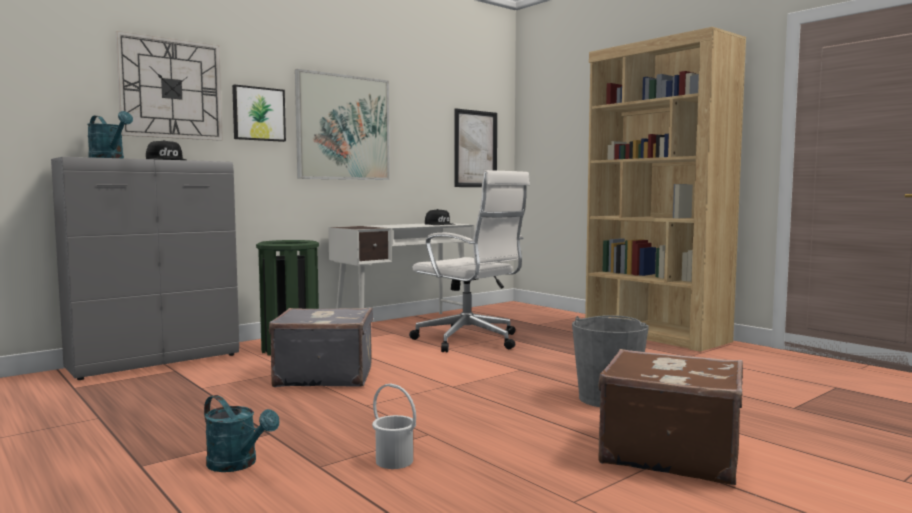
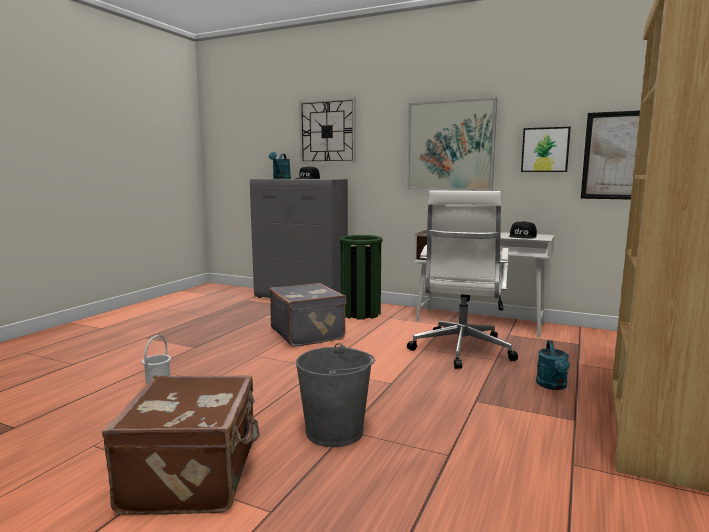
camera: 65 degrees right, 5 degrees up
(238, 464) = (148, 352): turquoise watering can -> turquoise watering can (552, 386)
(258, 114) = (381, 142): picture -> picture (545, 150)

